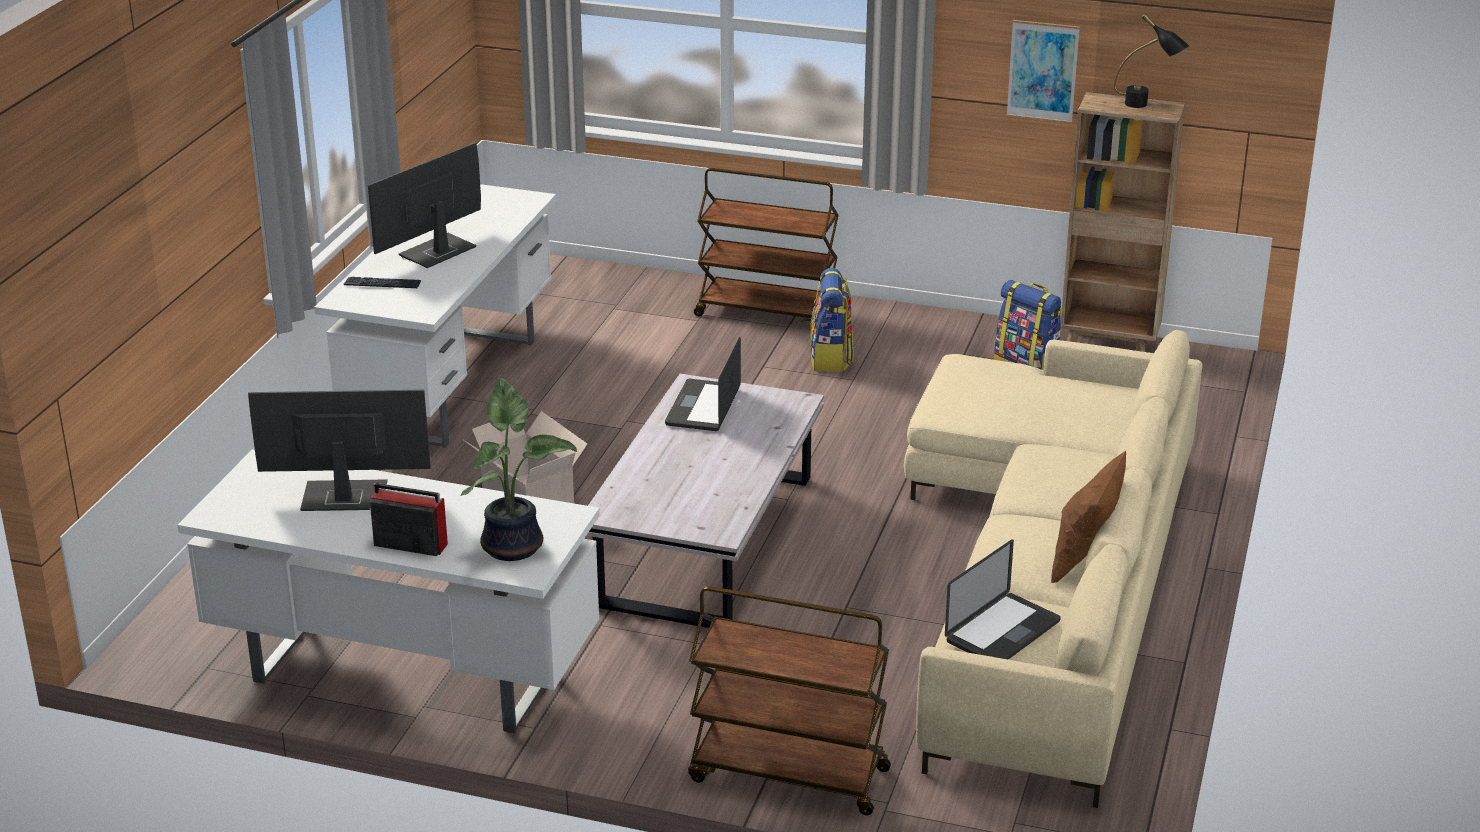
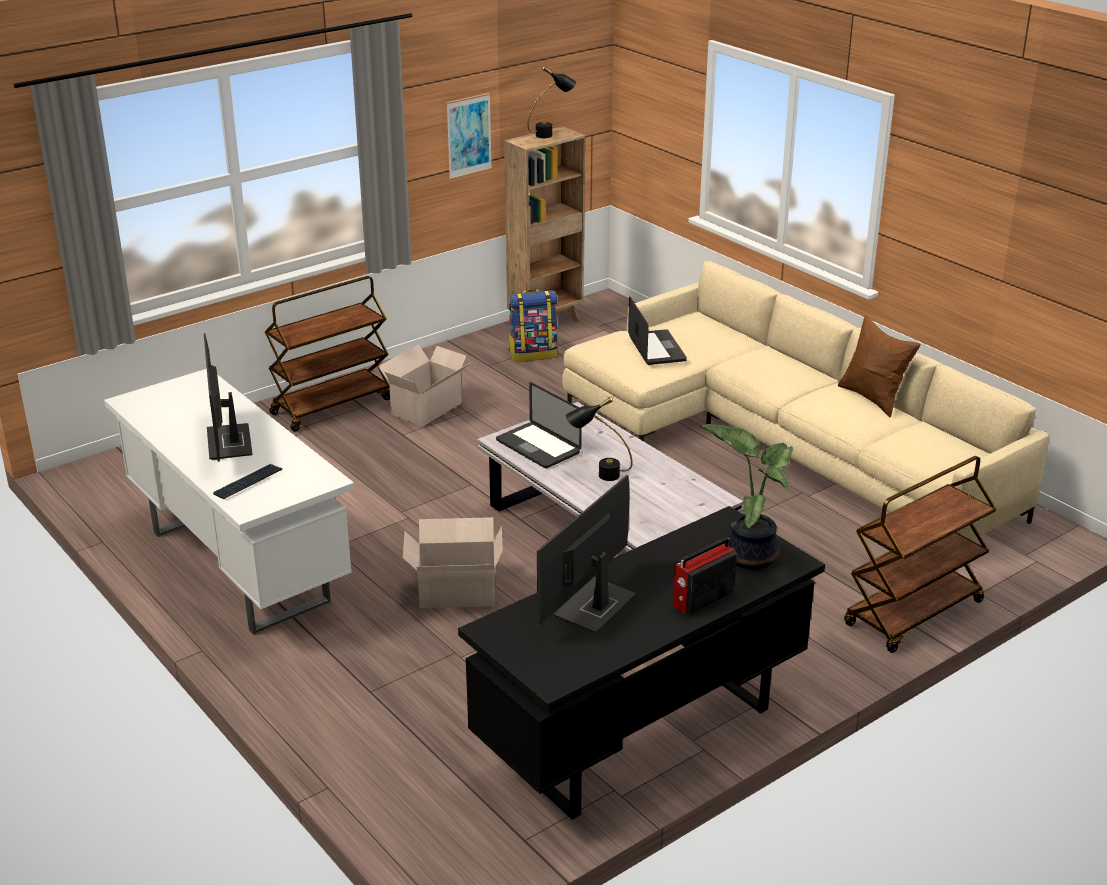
camera: 55 degrees left, 0 degrees up
(402, 677) = (642, 737): white desk -> black desk
(690, 455) = (598, 474): none -> black table lamp
(831, 358) = (428, 408): backpack -> cardboard box
(1002, 631) = (932, 450): laptop -> laptop (656, 349)

